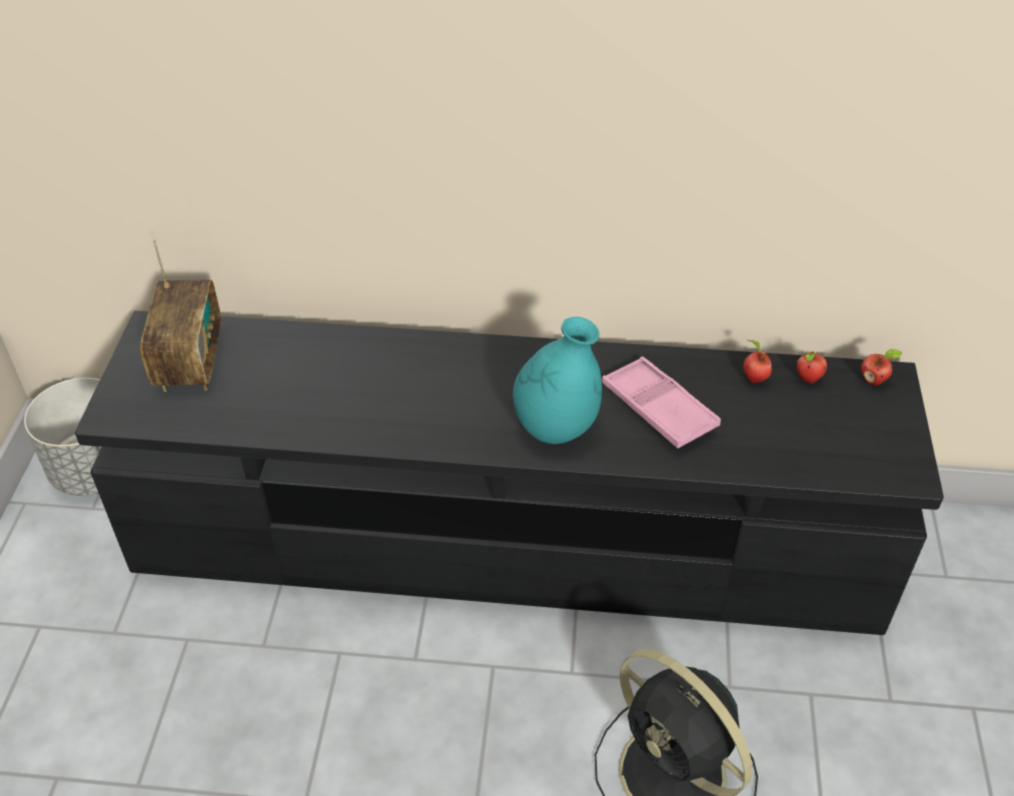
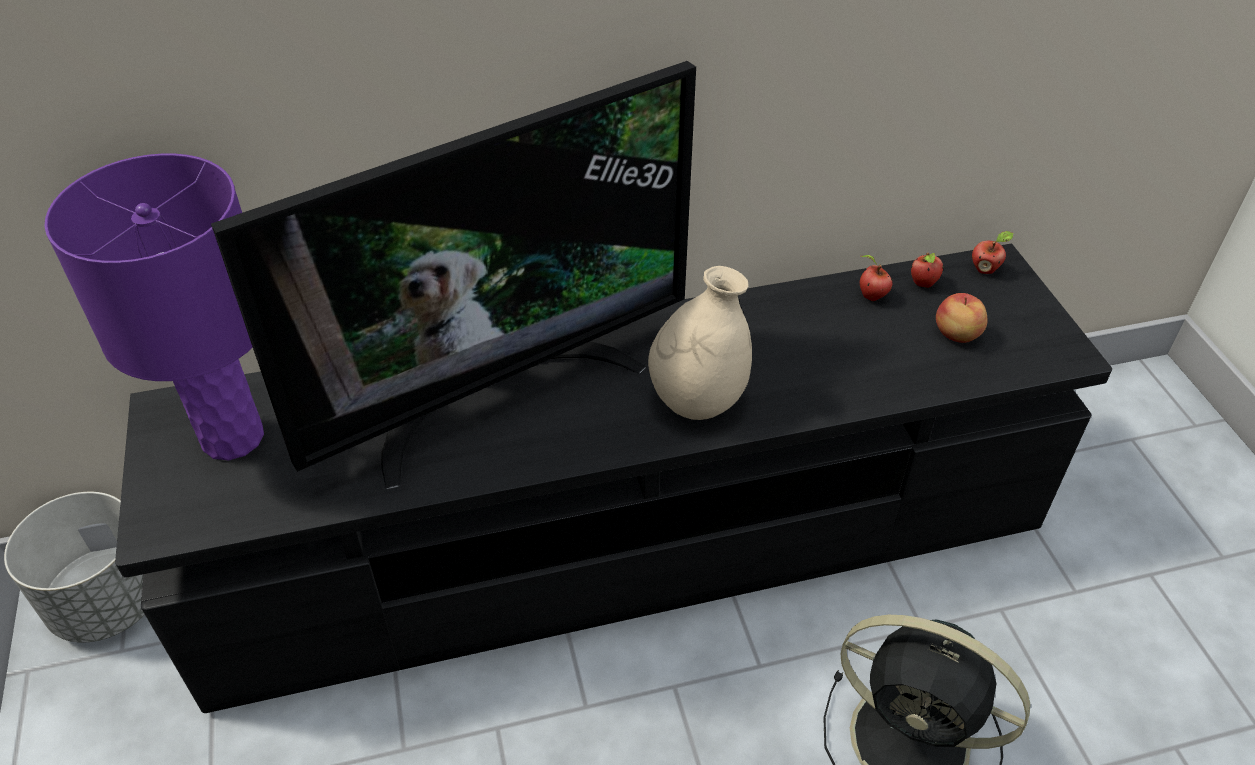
camera: 20 degrees left, 0 degrees up
(190, 362) = (231, 437): radio -> purple table lamp
(399, 380) = (497, 393): none -> television
(556, 427) = (698, 400): turquoise vase -> beige vase
(658, 408) = (793, 352): pink tray -> none
(813, 431) = (956, 334): none -> apple

